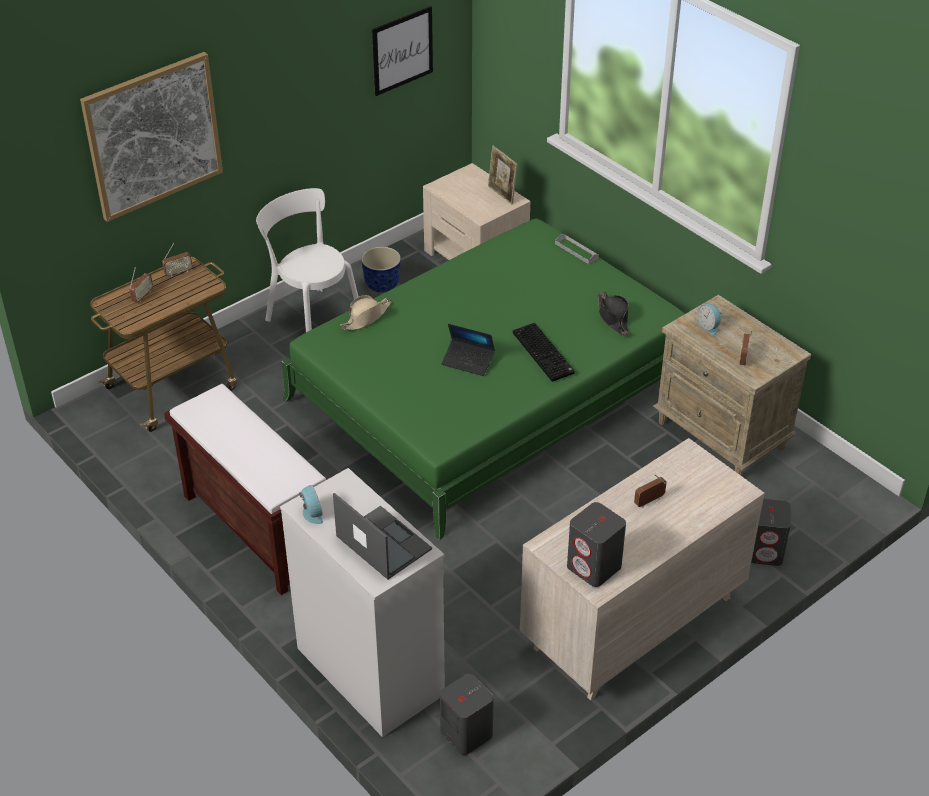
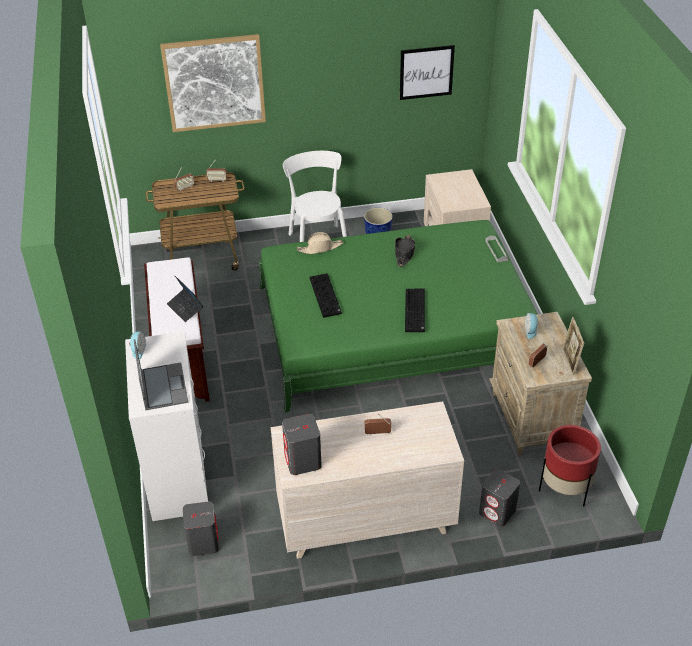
camera: 30 degrees right, 0 degrees up
(424, 373) = (326, 296): none -> keyboard
(468, 361) = (361, 299): laptop -> laptop (185, 308)
(502, 194) = (474, 196): picture frame -> picture frame (570, 362)
(613, 317) = (482, 304): black hat -> black hat (404, 253)
(812, 497) = (565, 489): none -> red planter

